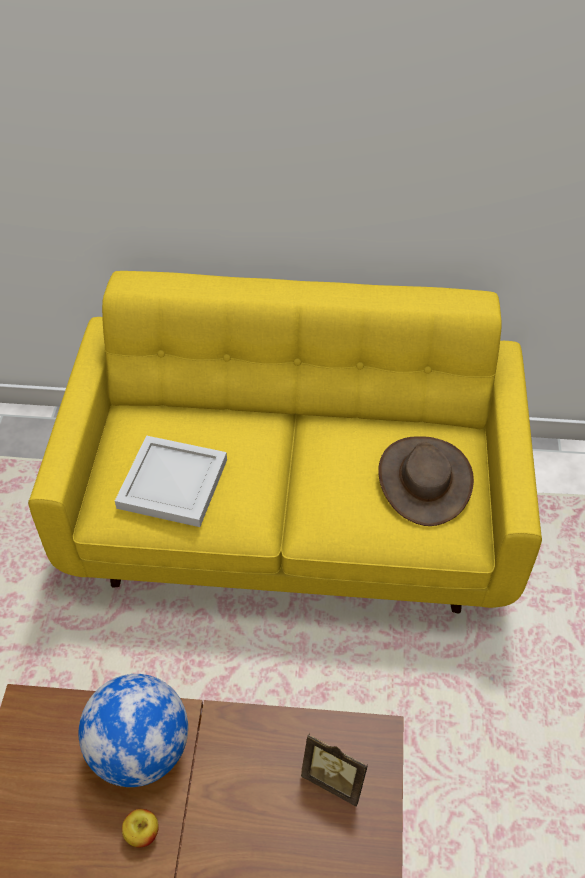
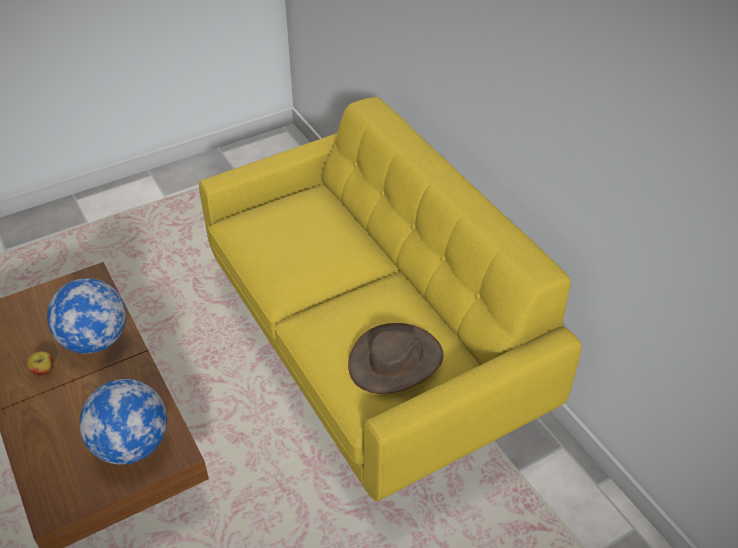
camera: 55 degrees right, 5 degrees down
(174, 482) = (279, 239): white tray -> none
(335, 779) = (132, 445): picture frame -> globe

